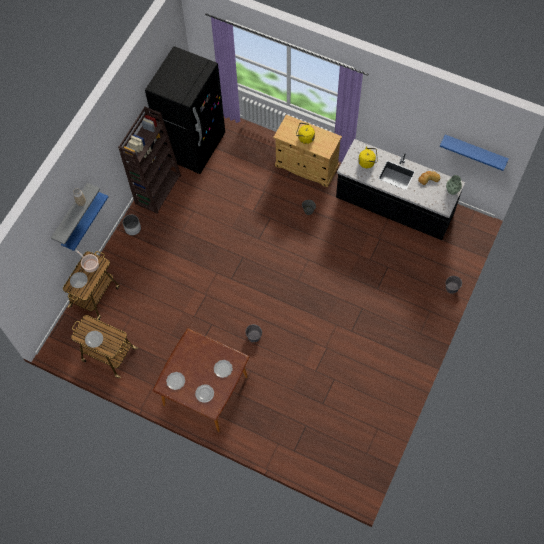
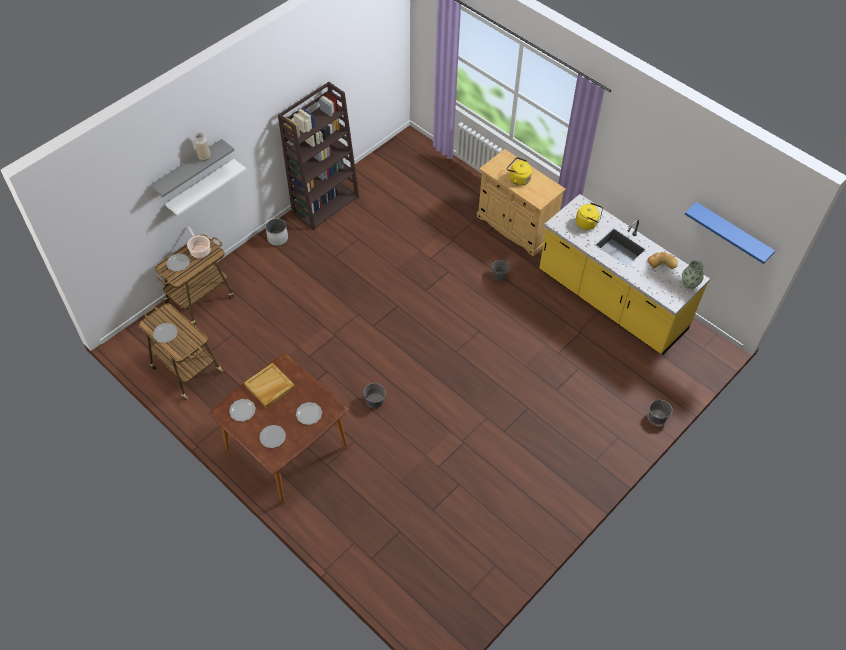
camera: 15 degrees right, 10 degrees down
(80, 221) = (202, 188): blue shelf -> white shelf
(187, 357) = (269, 386): none -> beige tray
(193, 146) = (386, 171): black fridge -> none
(394, 208) = (611, 302): black counter -> yellow counter

